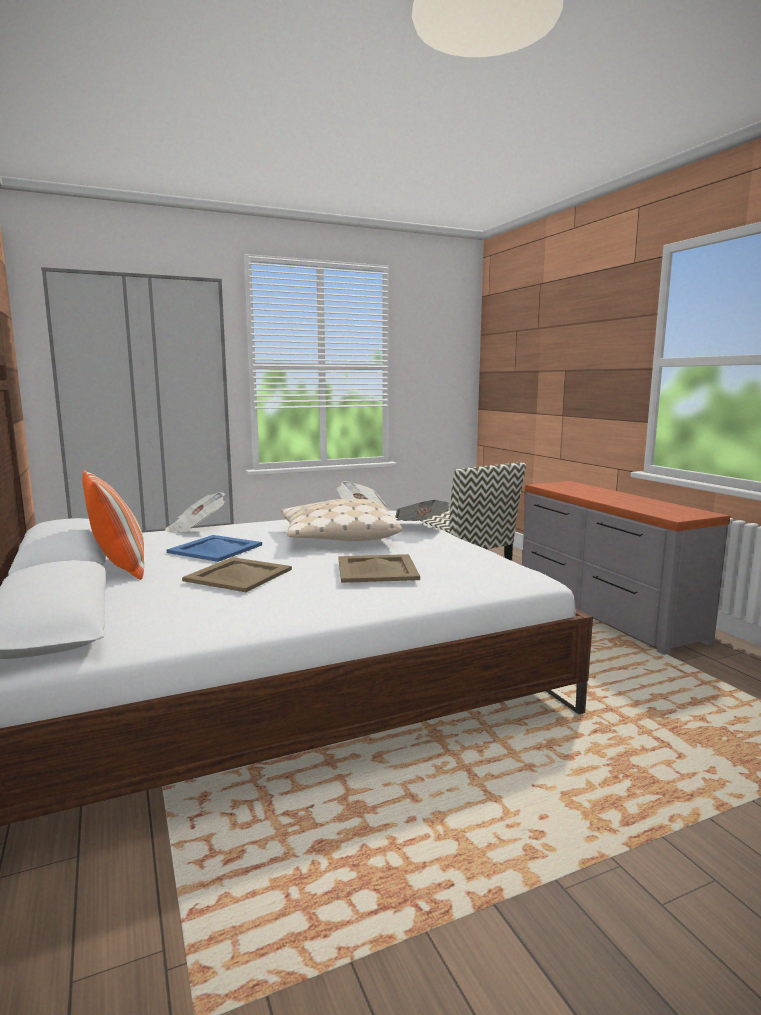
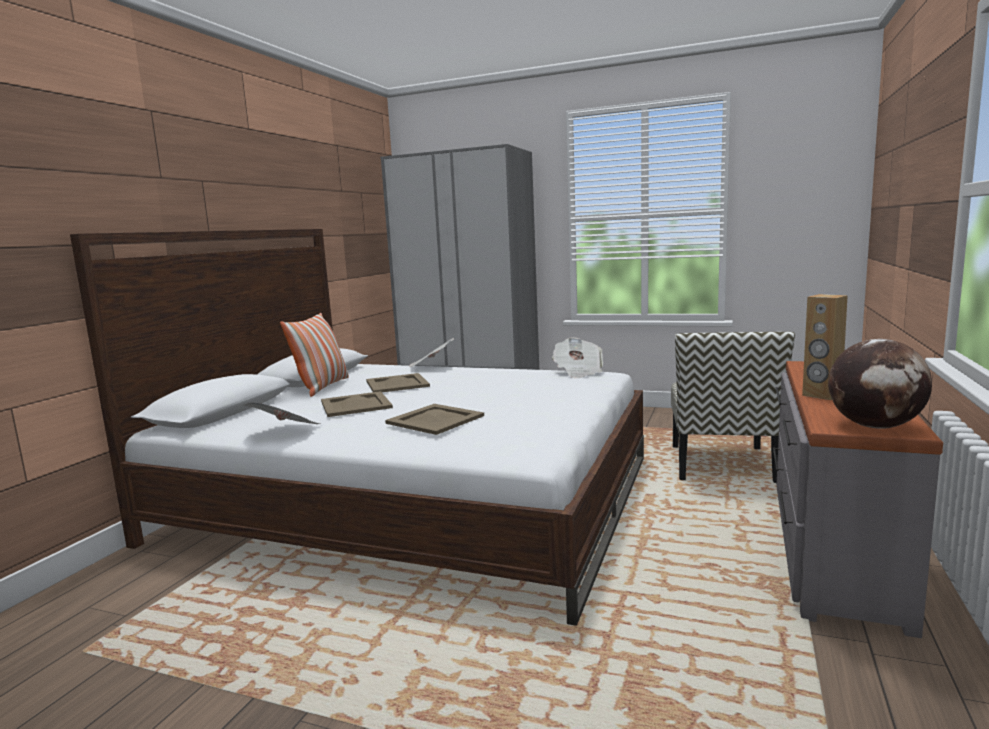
camera: 45 degrees right, 0 degrees up
(215, 548) = (397, 383): blue tray -> beige tray
(337, 537) = (496, 389): beige pillow -> none
(421, 526) = (588, 392): newspaper -> newspaper (286, 432)
(613, 501) = (821, 395): none -> brown speaker
(688, 513) = (875, 426): none -> globe

